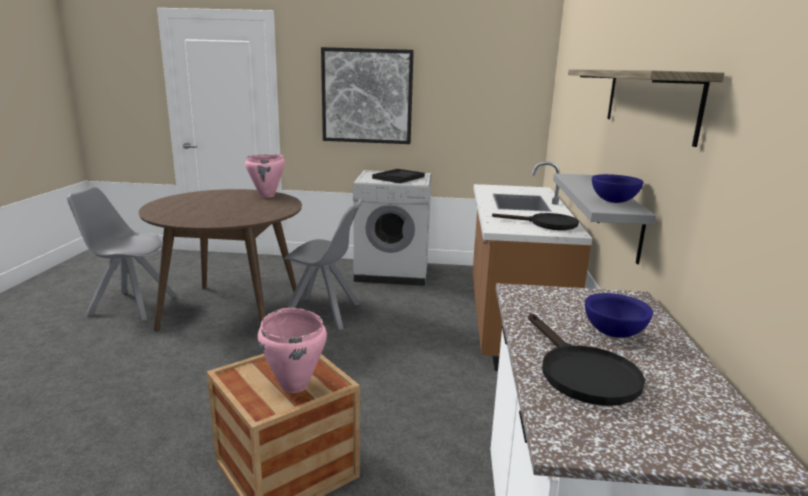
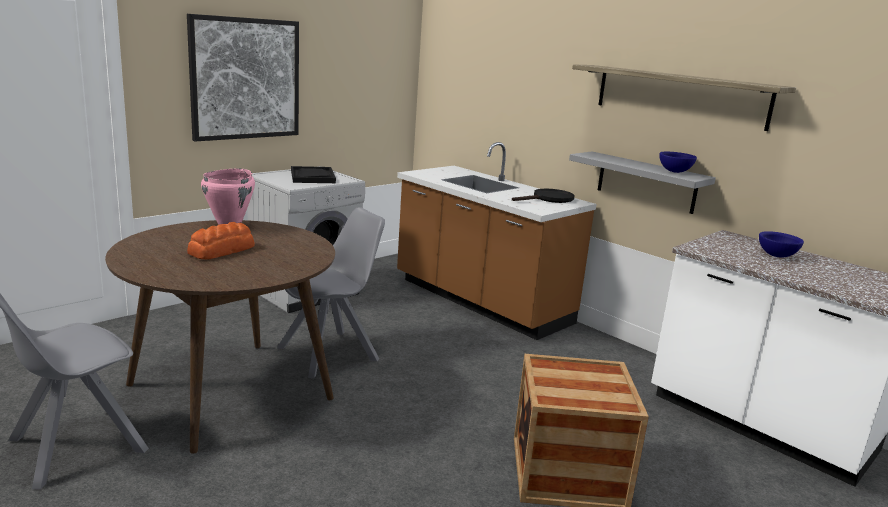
camera: 50 degrees left, 0 degrees up
(221, 205) = (222, 250): none -> bread
(295, 385) = (595, 383): pink cooking pot -> none
(581, 372) = (821, 277): black frying pan -> none

